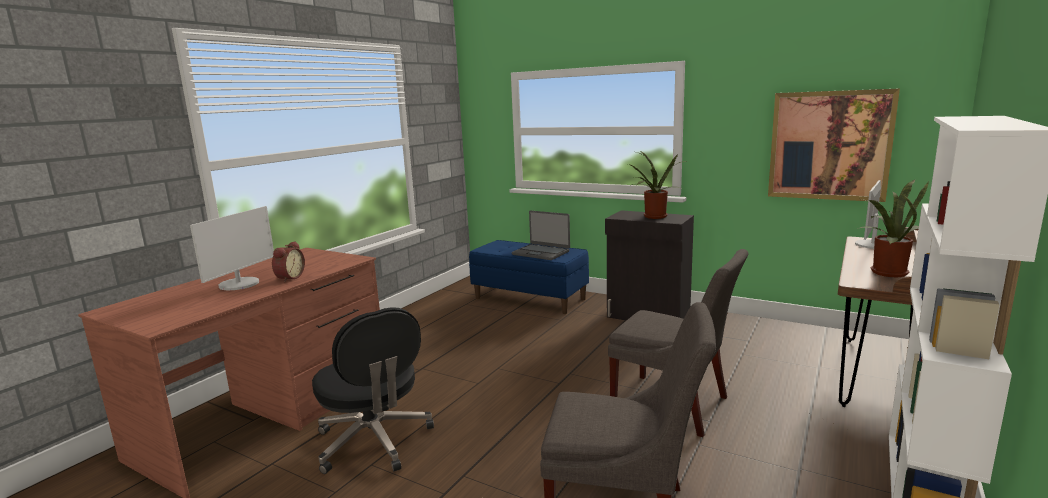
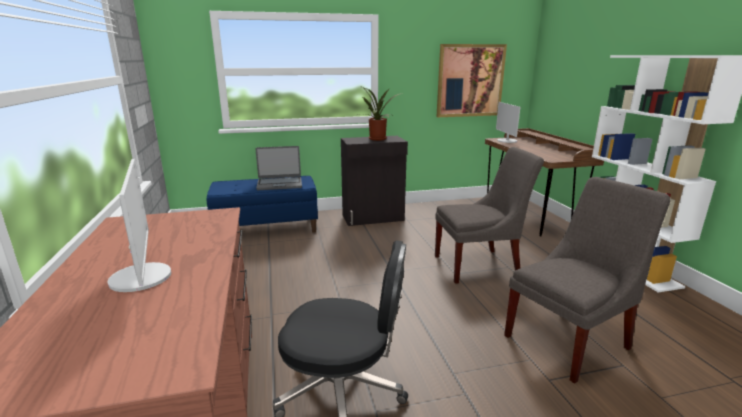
camera: 45 degrees left, 5 degrees up
(289, 278) = (197, 250): alarm clock -> none
(885, 272) = (547, 152): potted plant -> none

